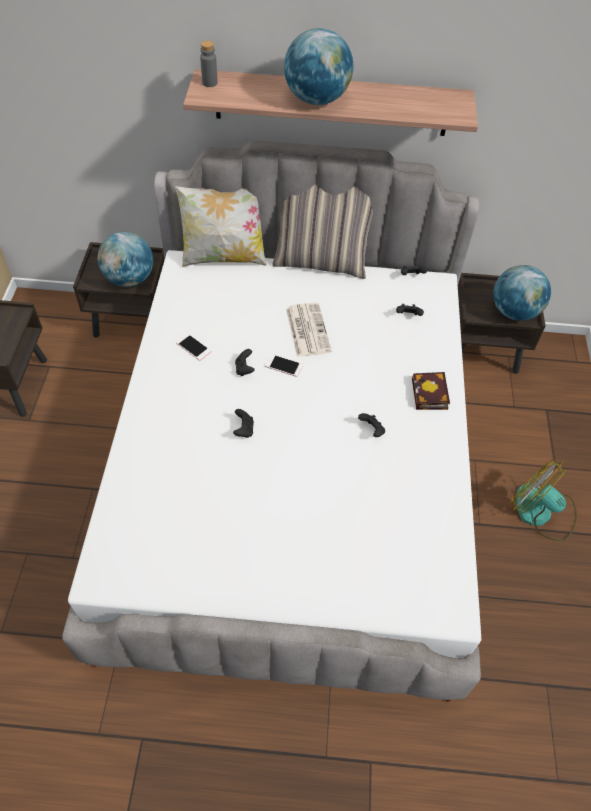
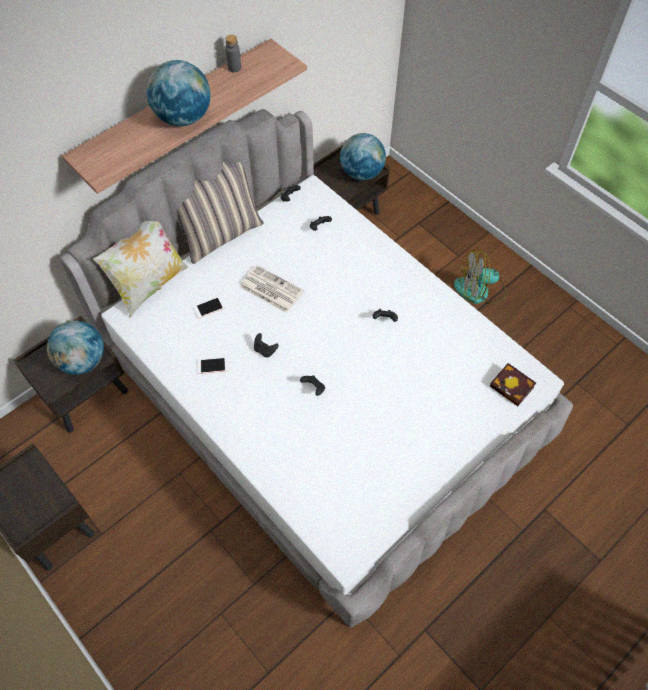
camera: 45 degrees left, 5 degrees up
(209, 83) = (90, 158): grey bottle -> grey bottle (234, 68)
(283, 365) = (286, 326): phone -> phone (209, 307)
(430, 396) = (390, 269): book -> book (513, 387)

